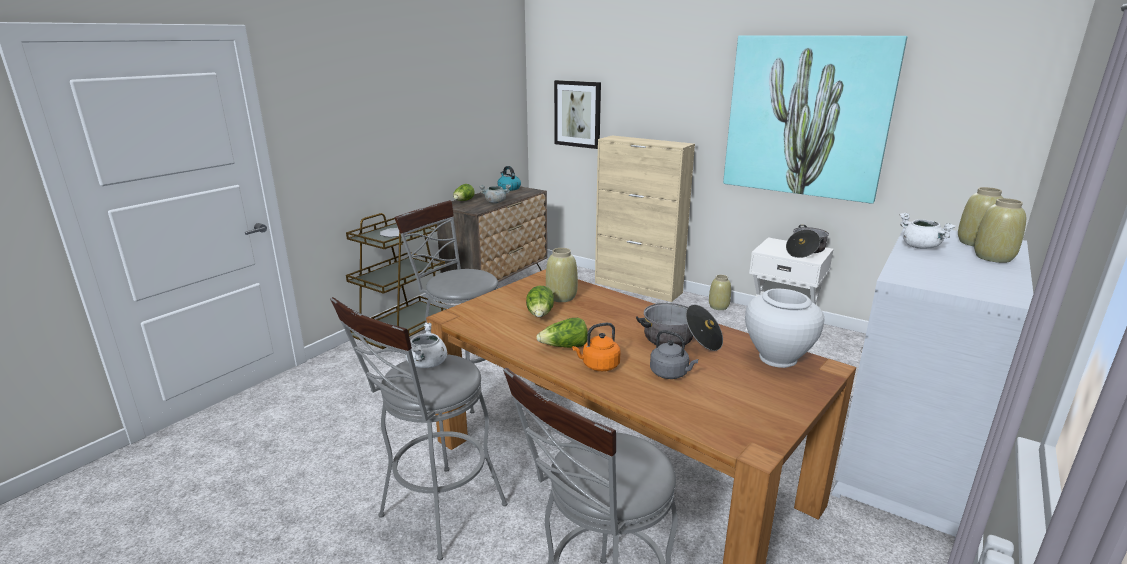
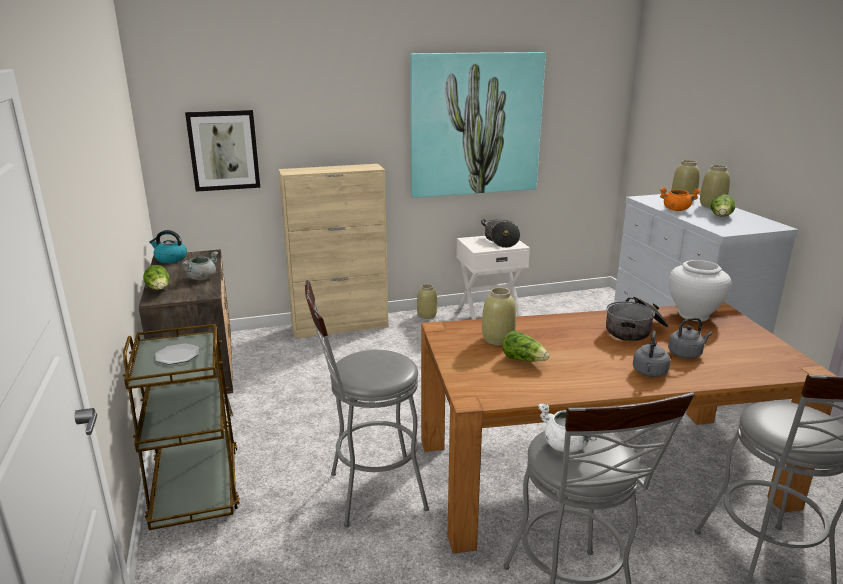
camera: 50 degrees left, 0 degrees up
(564, 347) = (601, 373): lettuce -> lettuce (721, 217)
(598, 366) = (649, 373): orange kettle -> grey kettle
(921, 247) = (676, 210): white cooking pot -> orange cooking pot

